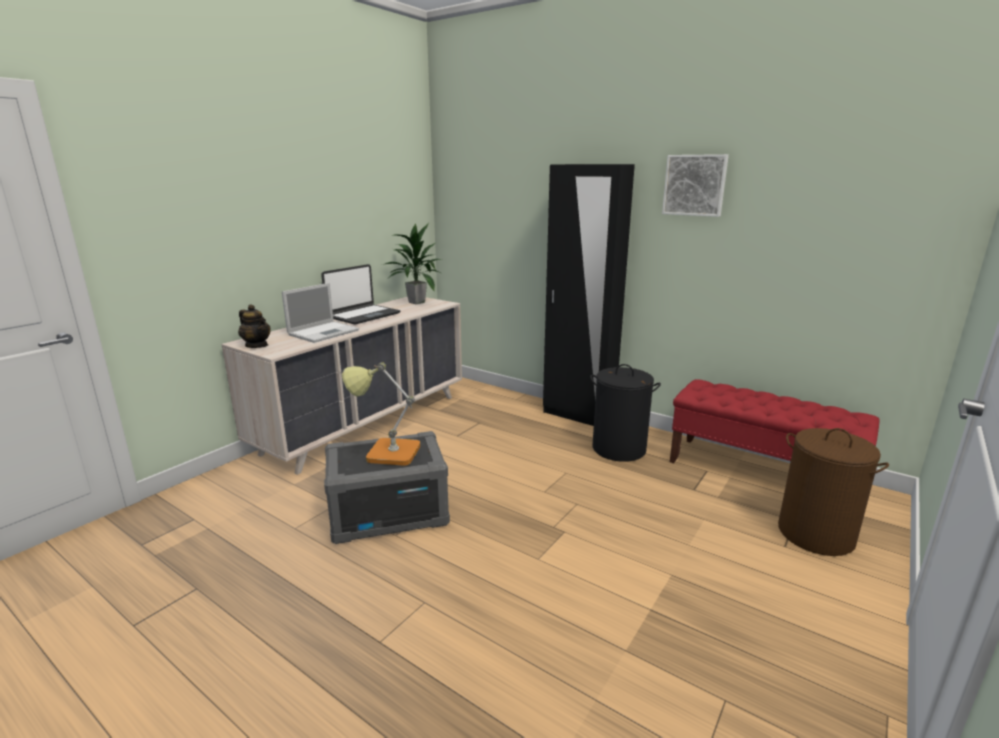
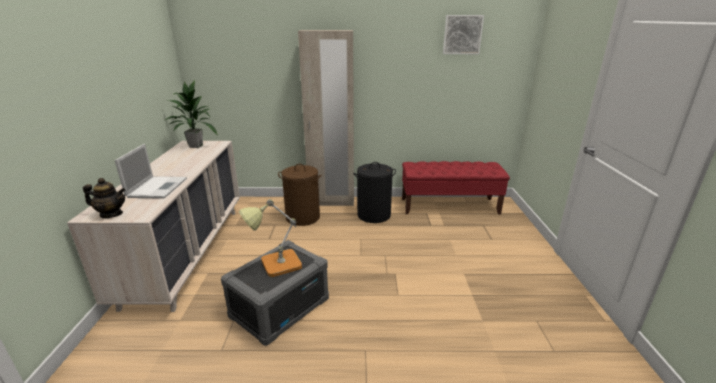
camera: 35 degrees left, 5 degrees up
(363, 315) = (168, 166): laptop -> none
(578, 416) = (331, 202): black wardrobe -> beige wardrobe
(695, 185) = (392, 43): picture -> picture (462, 34)
(815, 534) = (496, 228): brown laundry basket -> brown laundry basket (302, 217)

